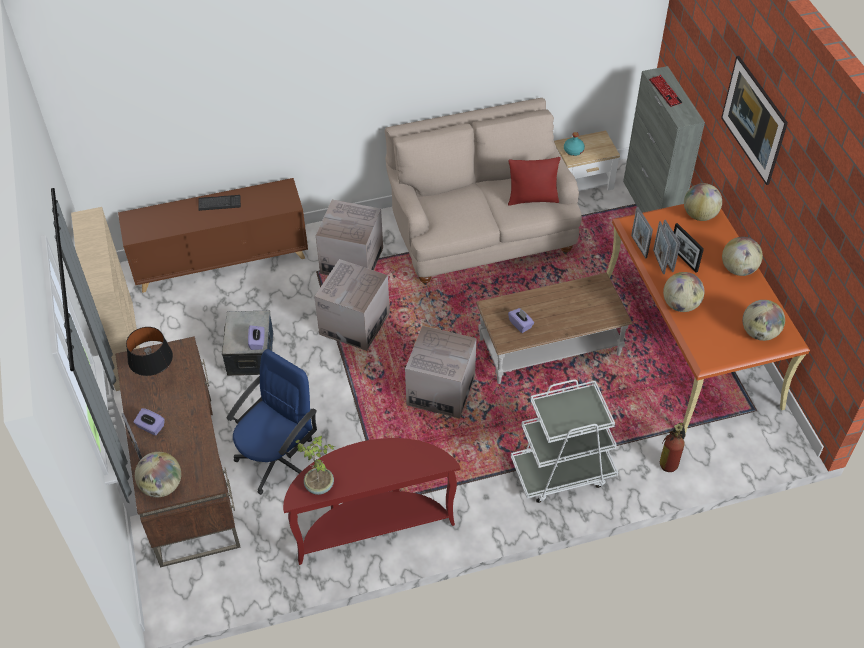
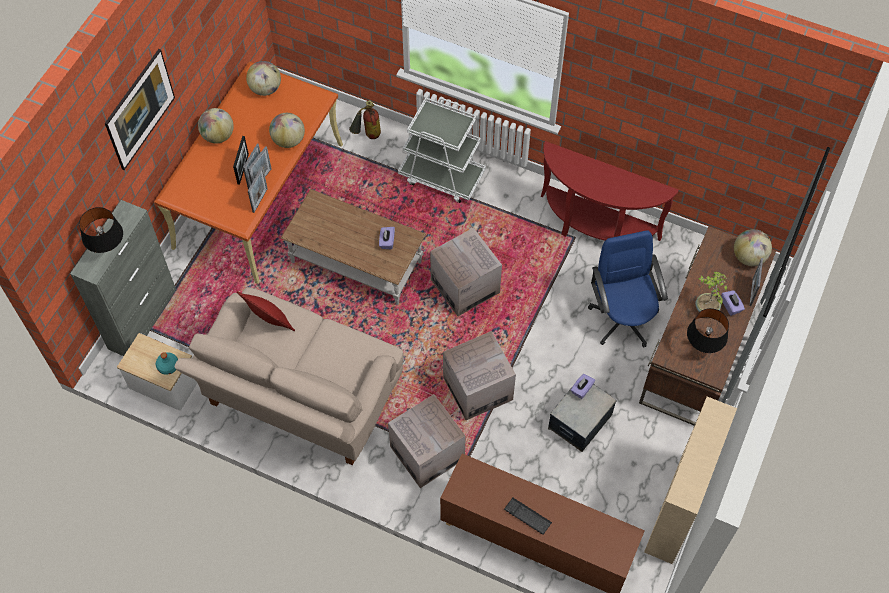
camera: 140 degrees left, 10 degrees up
(277, 459) = (623, 318): blue office chair -> blue office chair turned 90 degrees clockwise
(319, 485) = (643, 189): potted plant -> potted plant (706, 308)
(665, 91) = (108, 249): keyboard -> black table lamp
(699, 215) = (186, 192): globe -> none

